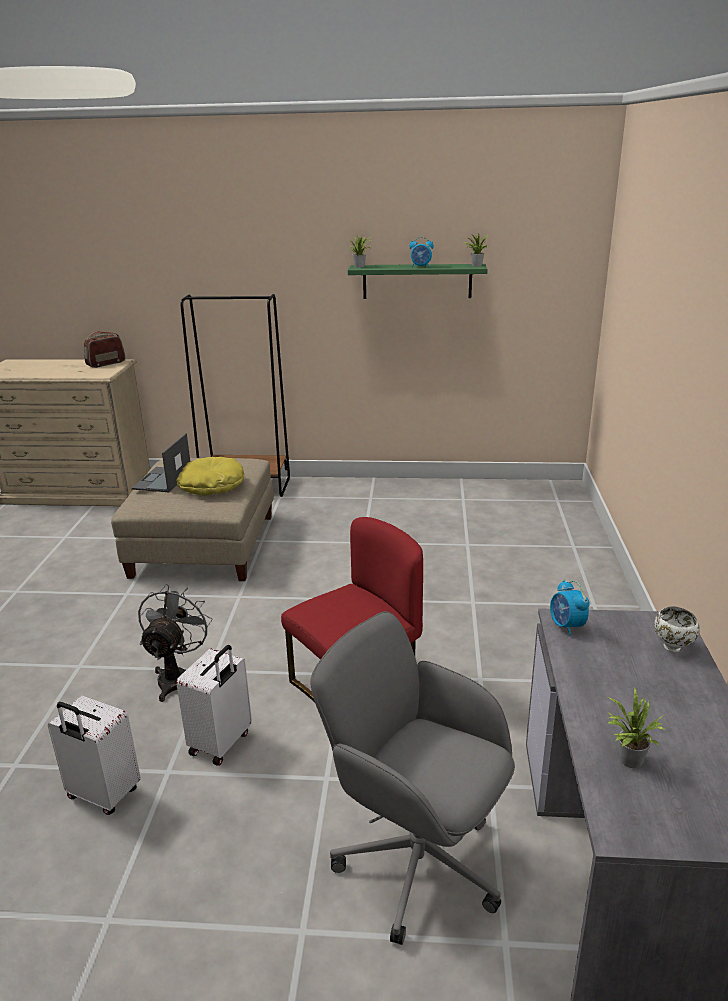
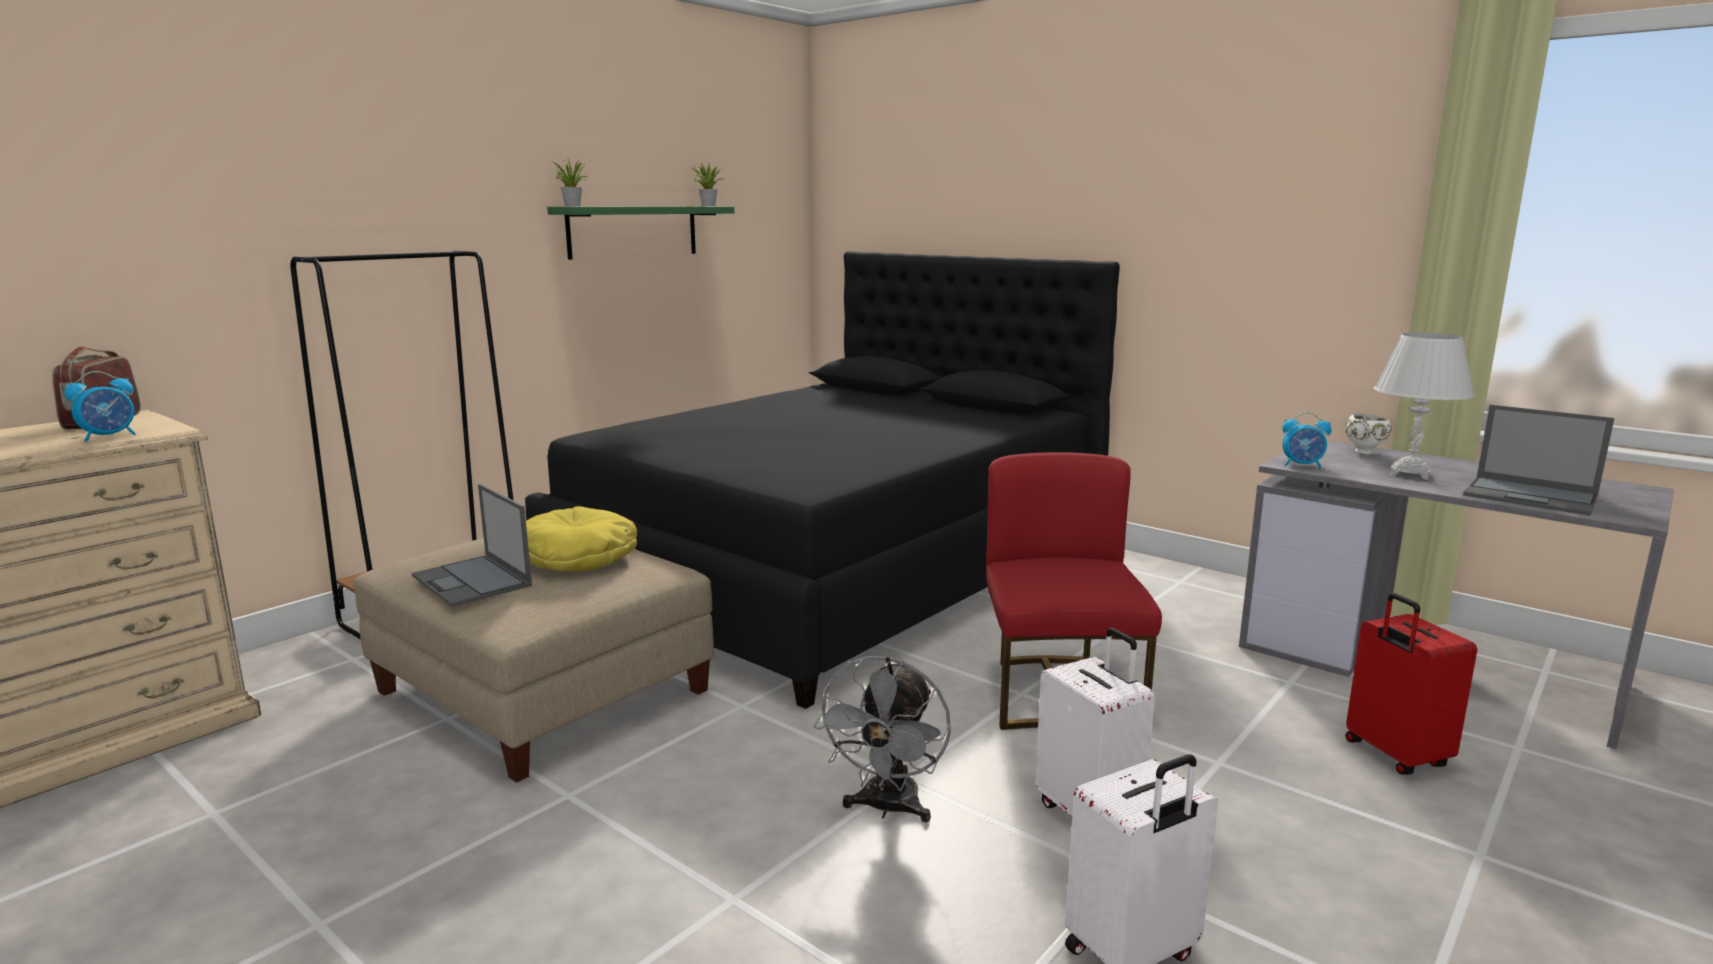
camera: 55 degrees left, 10 degrees down
(177, 676) = (887, 809): grey fan -> grey fan turned 120 degrees counterclockwise
(417, 864) = (1394, 755): grey office chair -> red suitcase
(421, 267) = (654, 206): alarm clock -> alarm clock (110, 437)
(438, 550) = (836, 569): none -> black bed
(619, 681) = (1409, 473): none -> white table lamp
(627, 759) = (1532, 496): potted plant -> laptop

